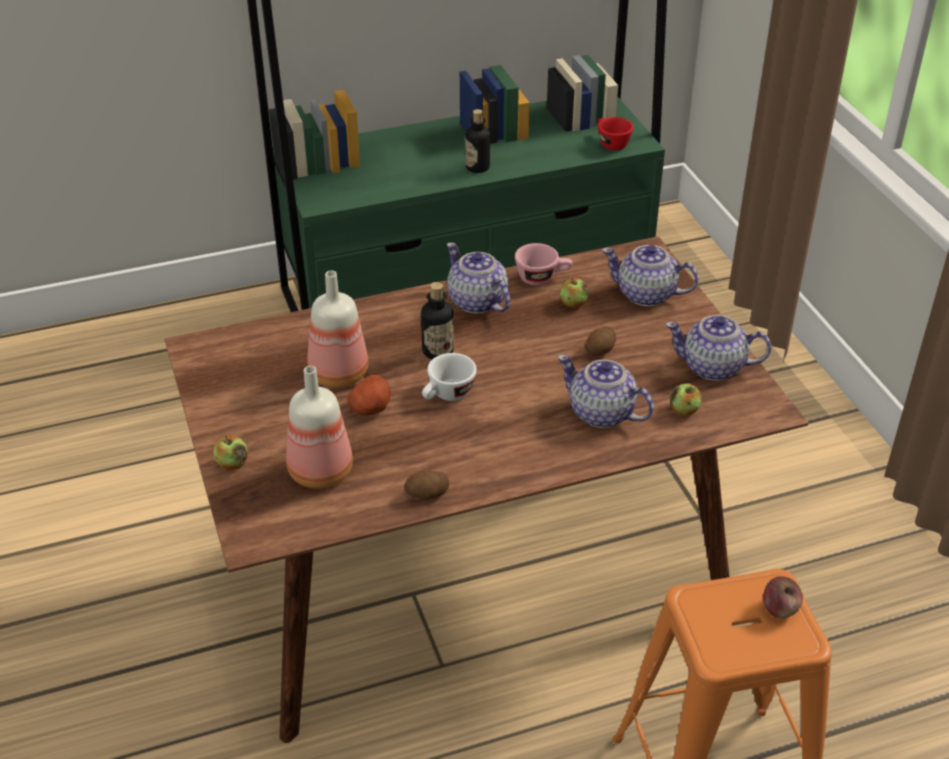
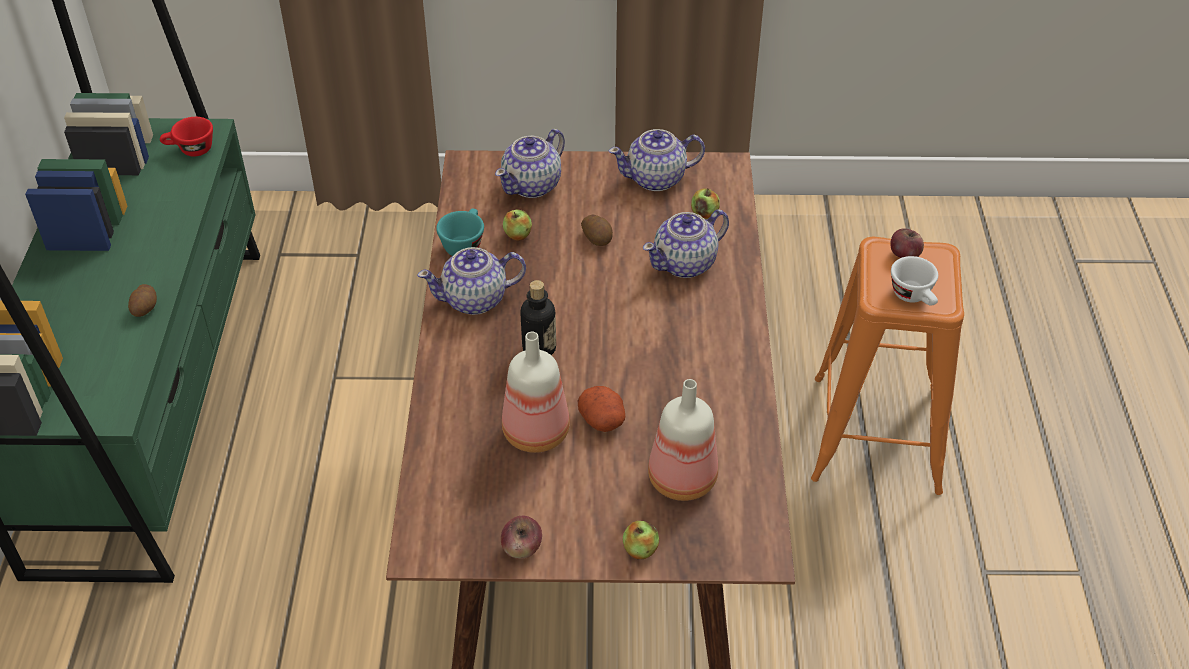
camera: 70 degrees left, 5 degrees up
(212, 397) = (522, 548): none -> apple
(427, 494) = (745, 407): potato -> potato (145, 308)
(447, 395) = (611, 359): white cup -> white cup (914, 297)
(477, 167) = (152, 260): bottle -> none
(542, 278) = (464, 244): pink cup -> turquoise cup
(714, 367) = (657, 179): teapot -> teapot turned 45 degrees clockwise

